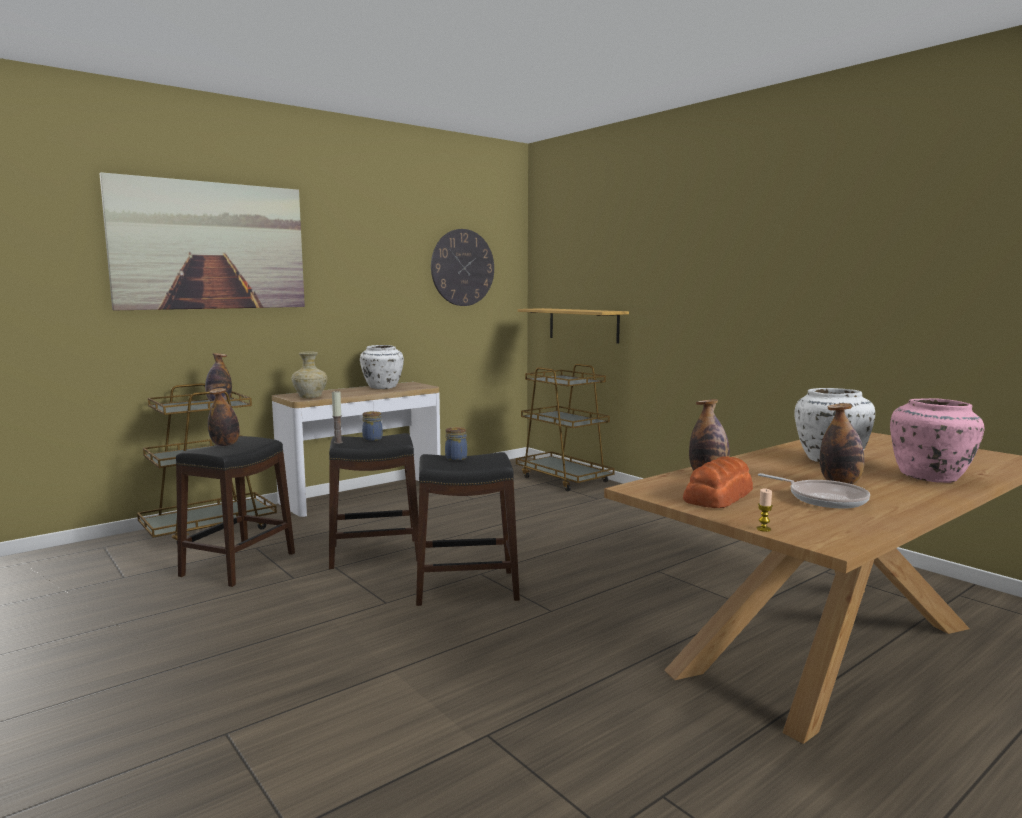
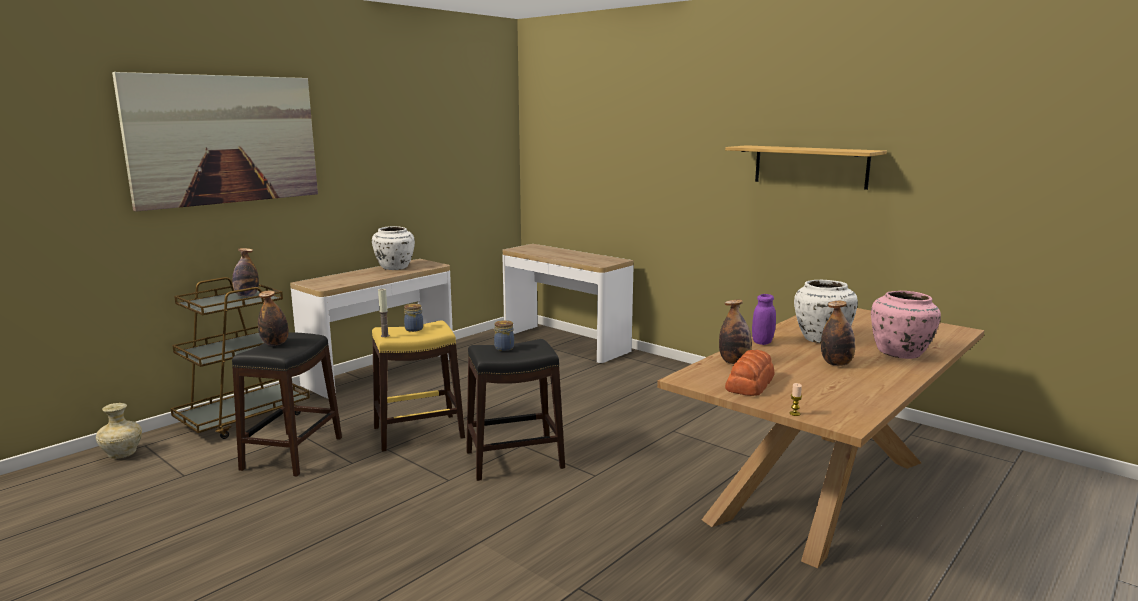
camera: 10 degrees left, 5 degrees up
(309, 397) = (331, 284): beige vase -> beige vase (121, 454)
(374, 553) = (418, 432): black stool -> yellow stool
(462, 267) = (461, 145): wall clock -> none
(563, 479) = (565, 343): brown cart -> console table
(583, 325) = (578, 199): shelf -> shelf (810, 166)
(753, 460) = (762, 342): none -> purple jar
(823, 499) = (828, 380): frying pan -> none

